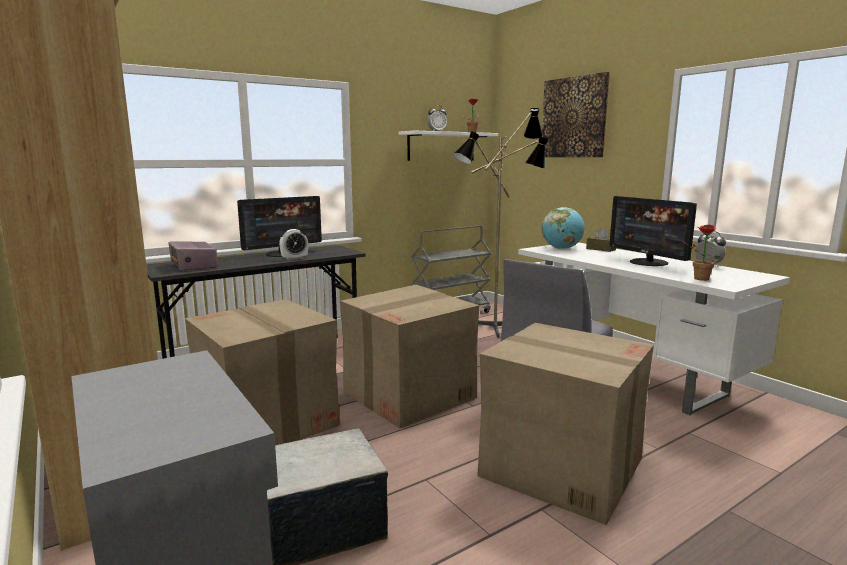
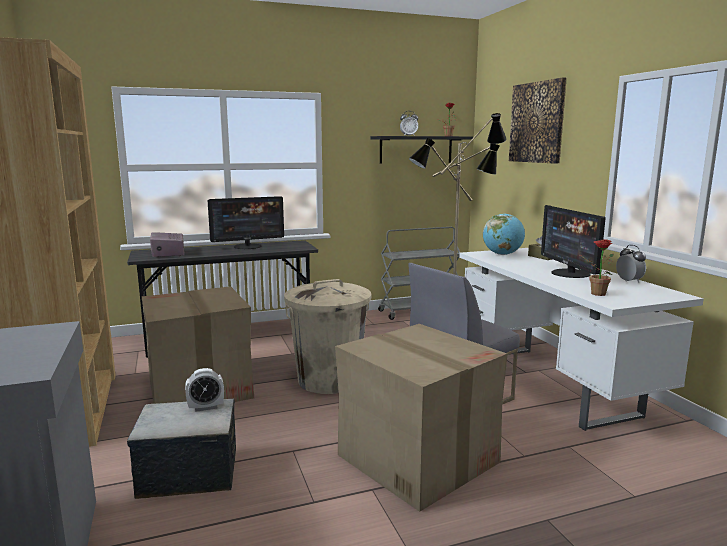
camera: 15 degrees right, 0 degrees up
(294, 259) = (252, 251): alarm clock -> alarm clock (206, 407)
(410, 394) = (329, 380): cardboard box -> beige trash can
(441, 146) = (416, 149): white shelf -> black shelf

